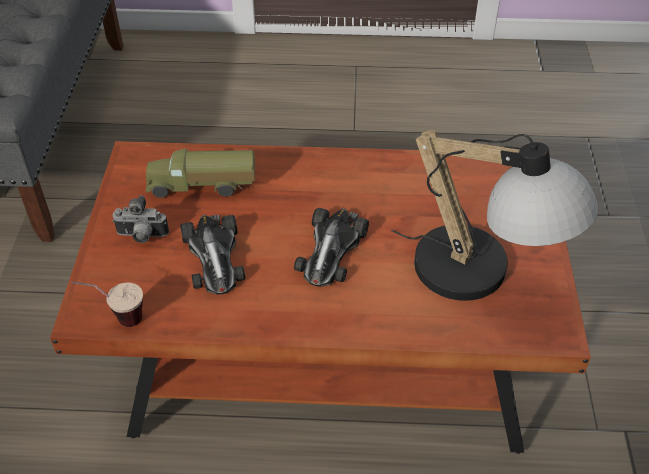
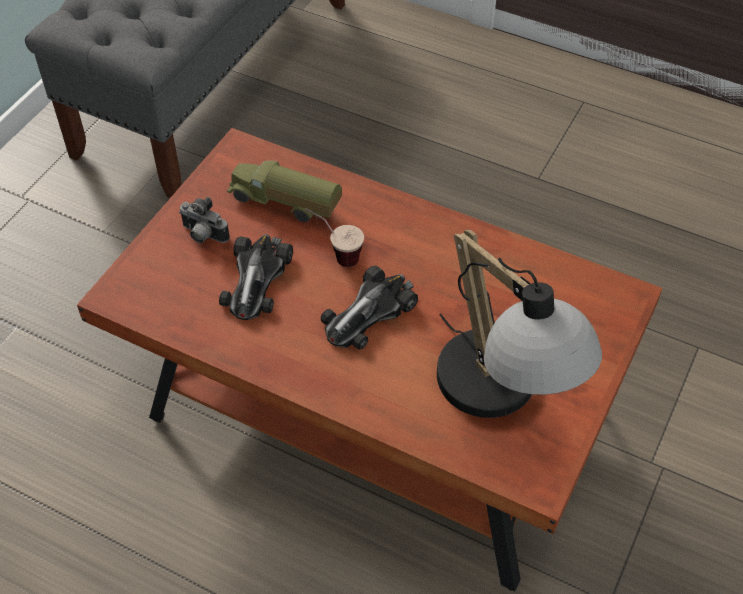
camera: 25 degrees right, 5 degrees up
(116, 318) = (139, 308): cup -> cup (335, 255)

